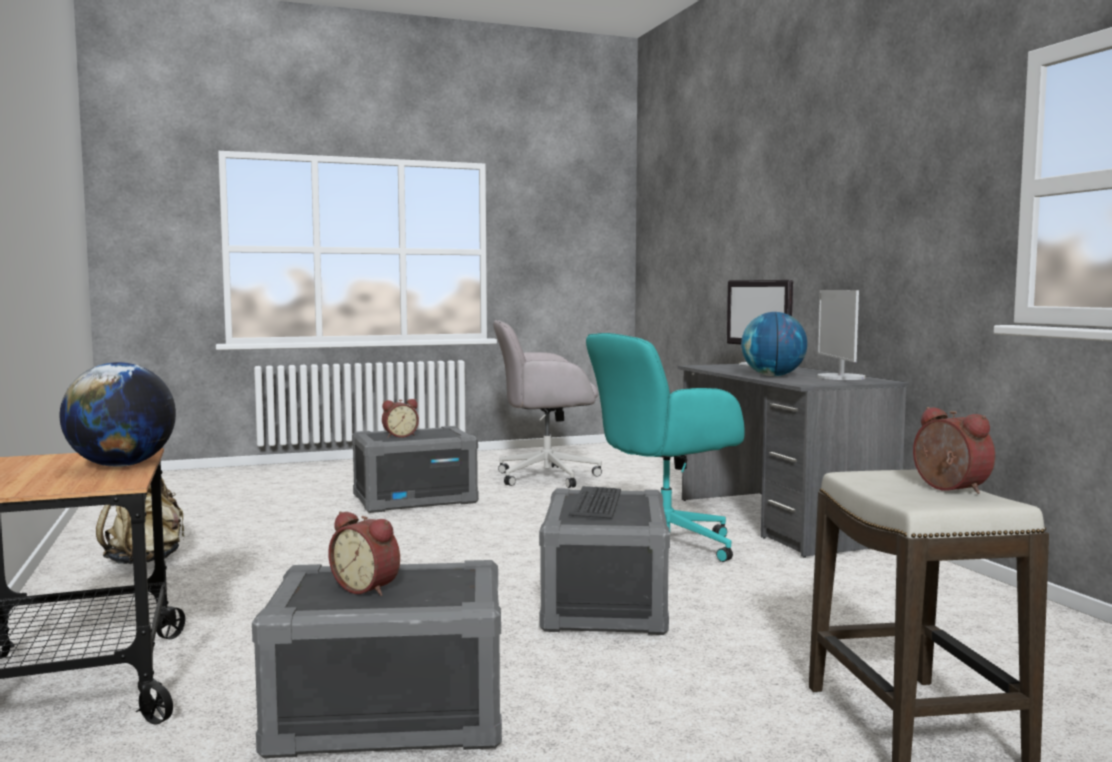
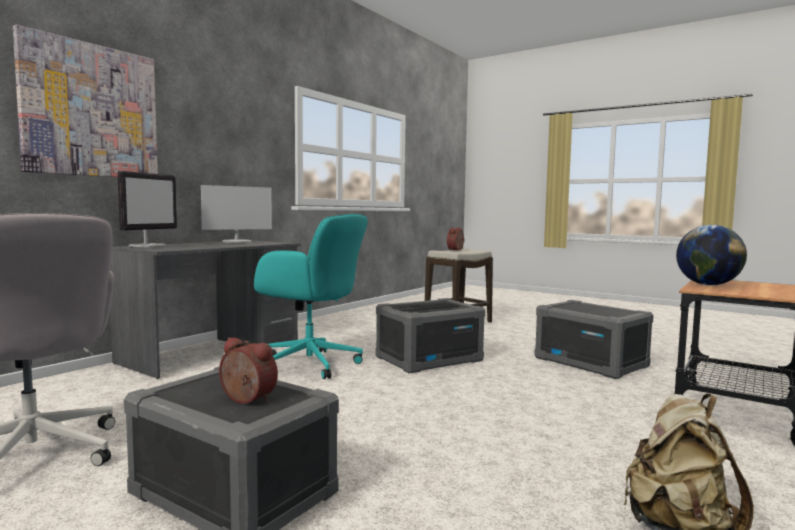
camera: 125 degrees left, 0 degrees up
(368, 588) = (599, 311): alarm clock -> none
(771, 215) = (91, 111): none -> picture
(773, 376) = (239, 244): globe -> none

